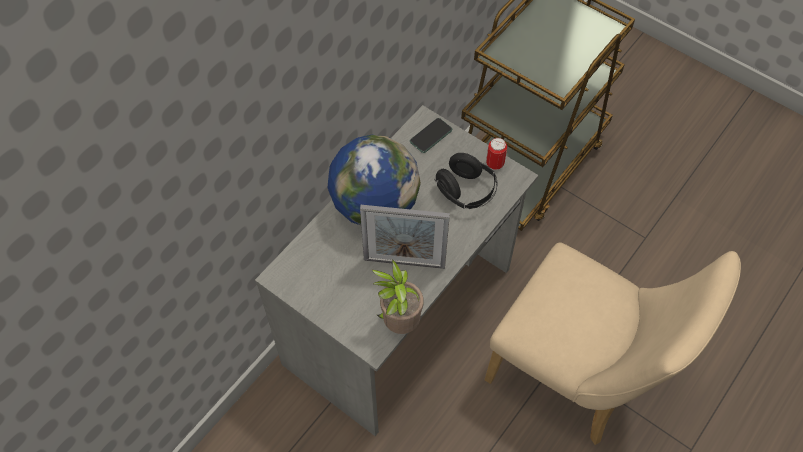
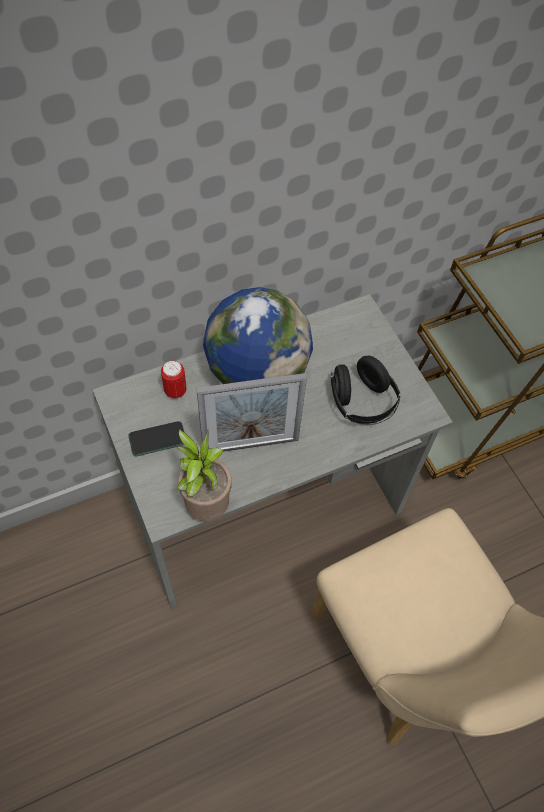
camera: 25 degrees right, 0 degrees up
(404, 262) = (250, 445): picture frame -> picture frame turned 45 degrees counterclockwise
(431, 136) = (359, 328): phone -> phone (157, 439)
(495, 164) = (410, 388): can -> can (175, 391)

